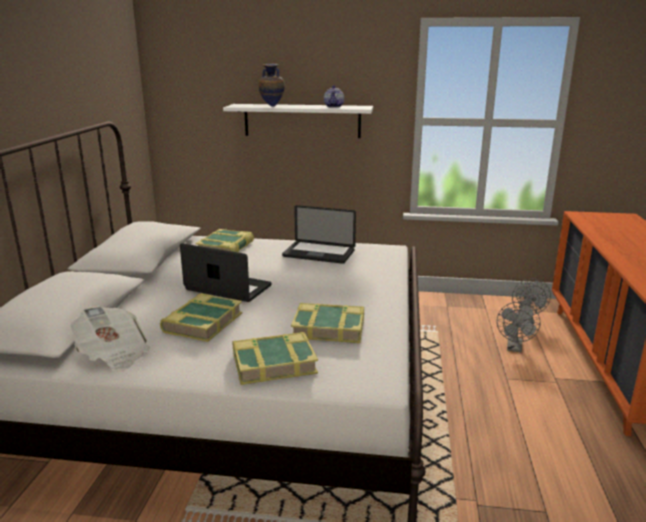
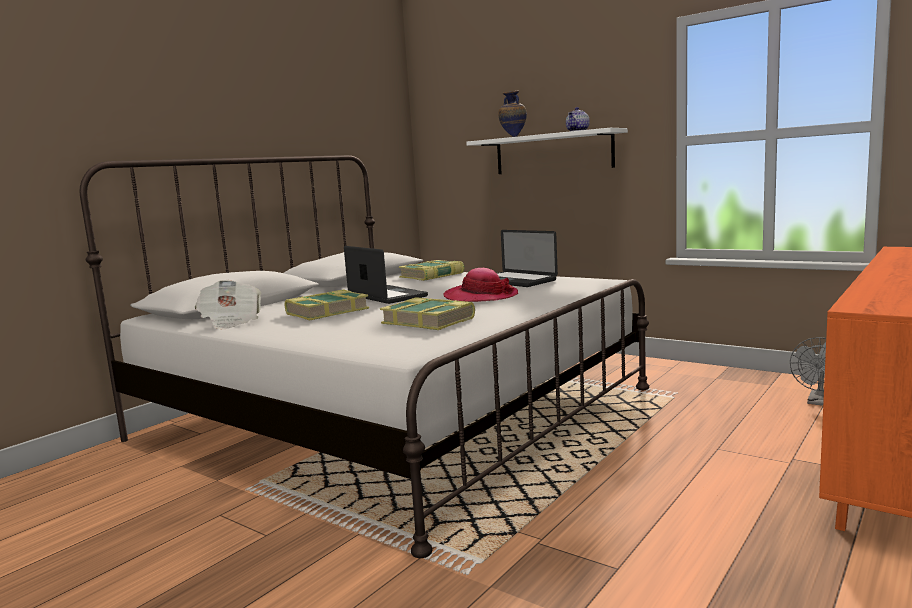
camera: 30 degrees right, 10 degrees down
(274, 363) = (339, 335): book -> none
(322, 282) = (480, 297): none -> hat
(514, 348) = (766, 424): grey fan -> none

